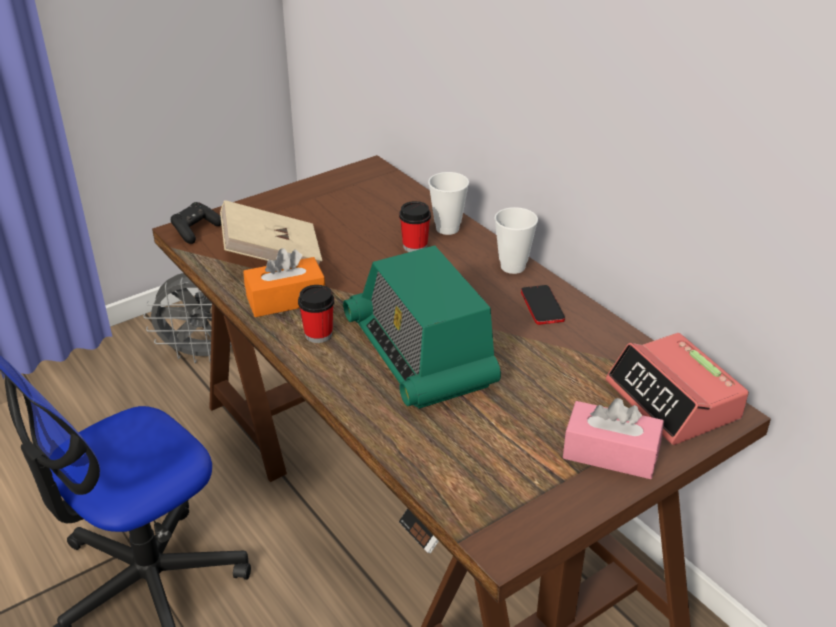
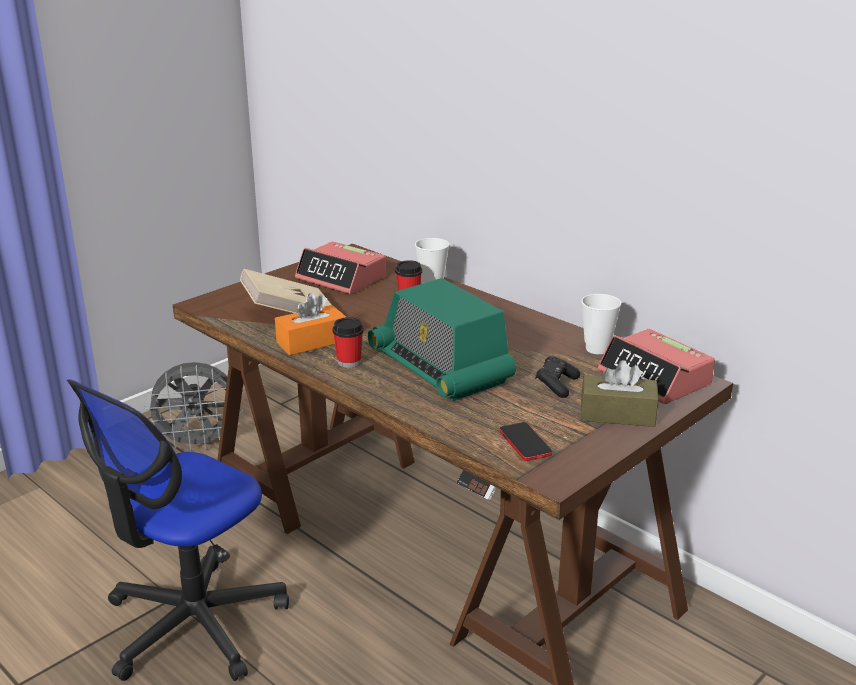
camera: 10 degrees left, 10 degrees down
(196, 230) = (213, 303): black game controller -> black game controller (556, 385)
(348, 207) = (341, 278): none -> alarm clock
(512, 266) = (495, 306): cup -> cup (597, 349)
(542, 306) = (529, 329): phone -> phone (525, 442)
(610, 453) = (617, 414): pink tissue box -> brown tissue box

